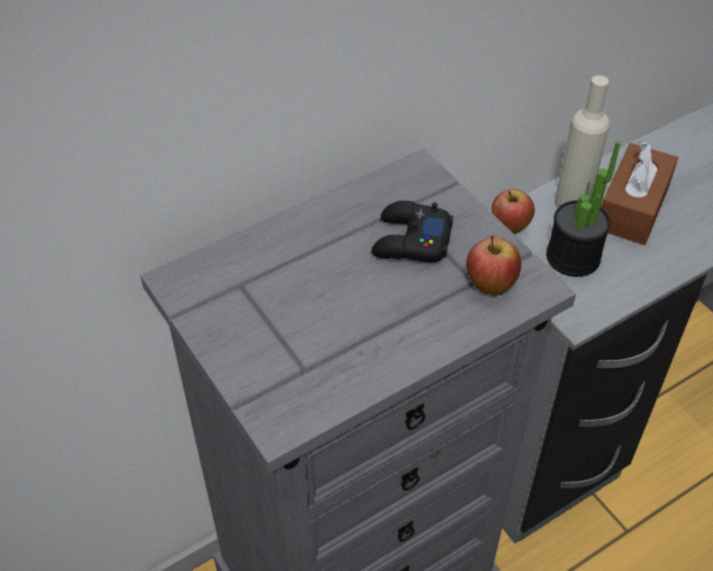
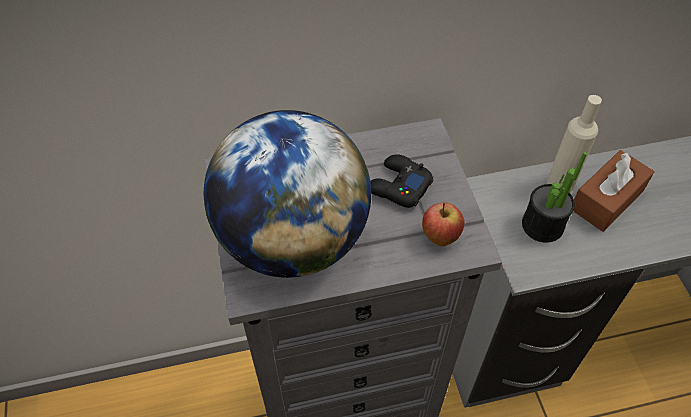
camera: 20 degrees right, 5 degrees up
(307, 341) = (293, 239): none -> globe
(509, 228) = (504, 189): apple -> none

